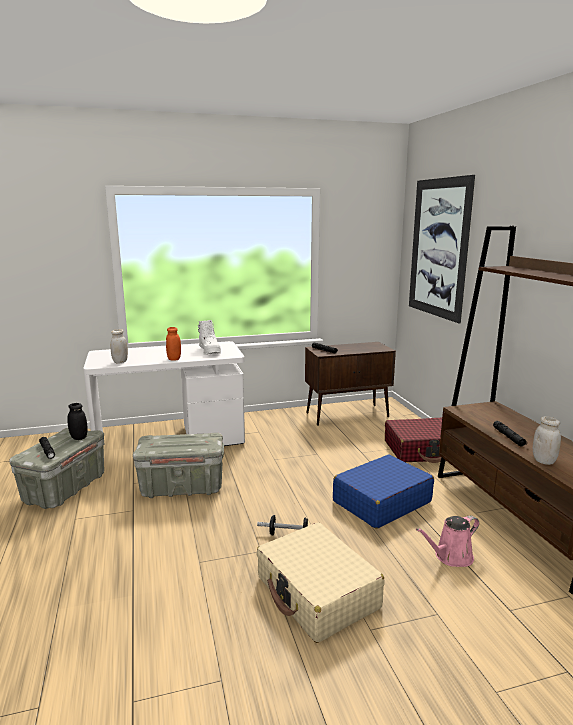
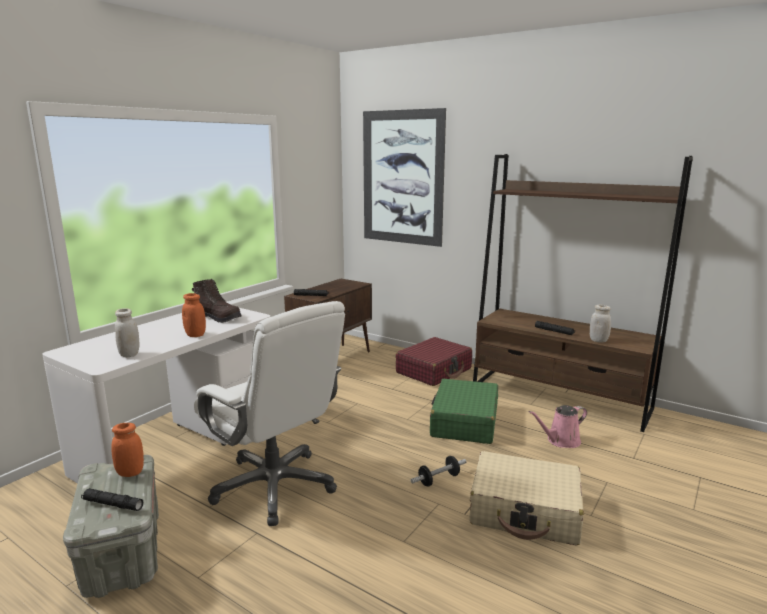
camera: 40 degrees left, 0 degrees up
(79, 437) = (130, 472): black jar -> orange jar
(181, 487) = (275, 486): grey storage box -> white office chair
(210, 351) = (218, 318): white boot -> brown boot
(381, 501) = (464, 422): blue suitcase -> green suitcase
(451, 557) = (560, 441): pink watering can -> pink watering can turned 45 degrees clockwise

